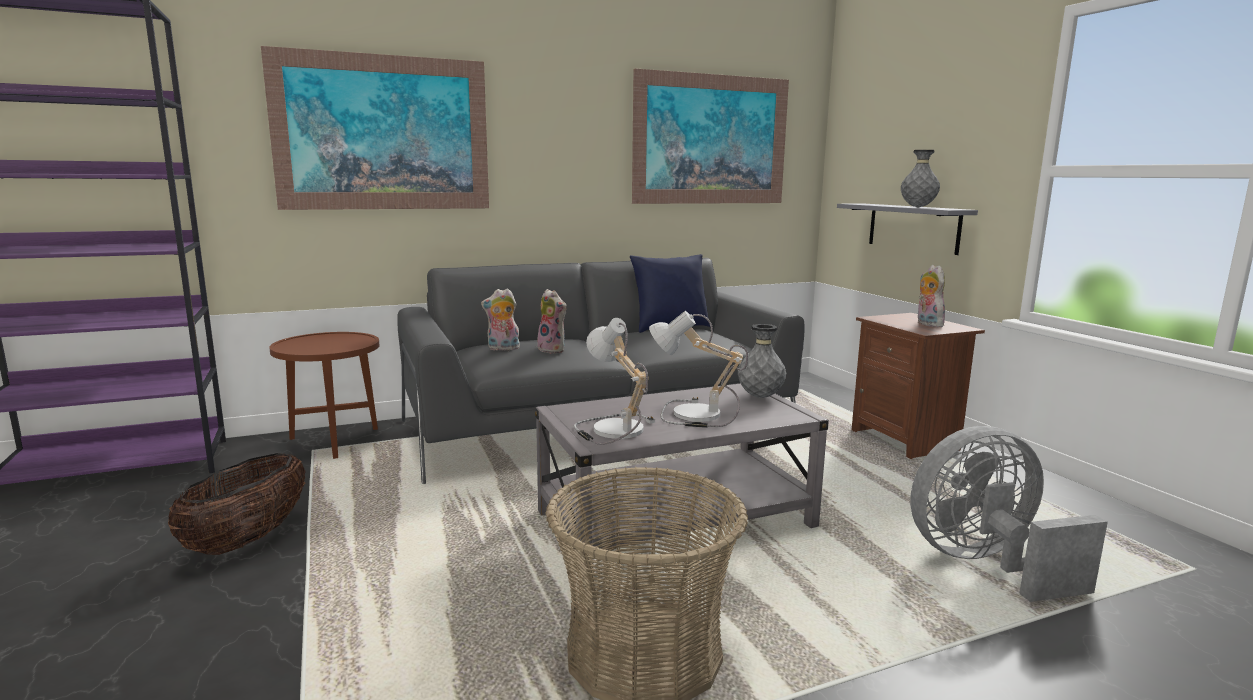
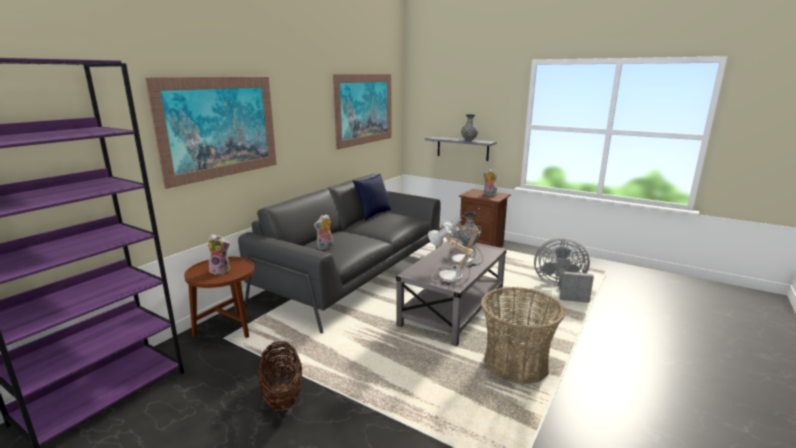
camera: 35 degrees left, 5 degrees up
(553, 350) = (351, 242): plush toy -> plush toy (221, 271)
(985, 564) = (561, 289): grey fan -> grey fan turned 60 degrees clockwise

